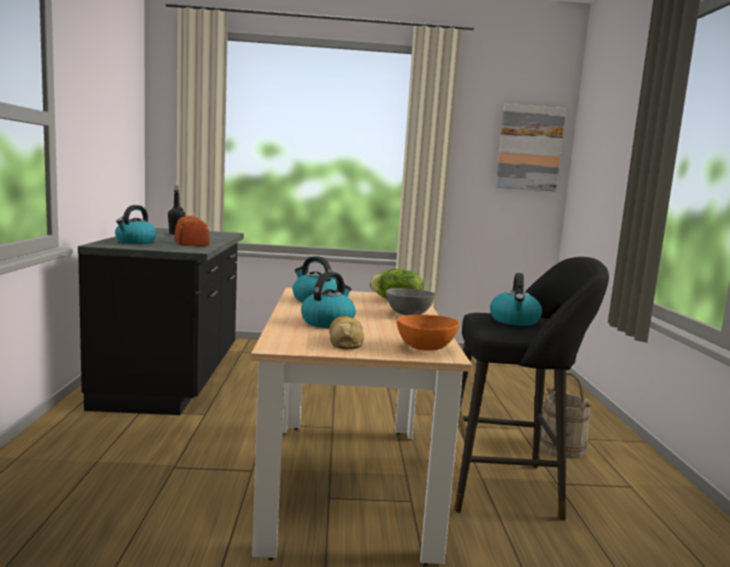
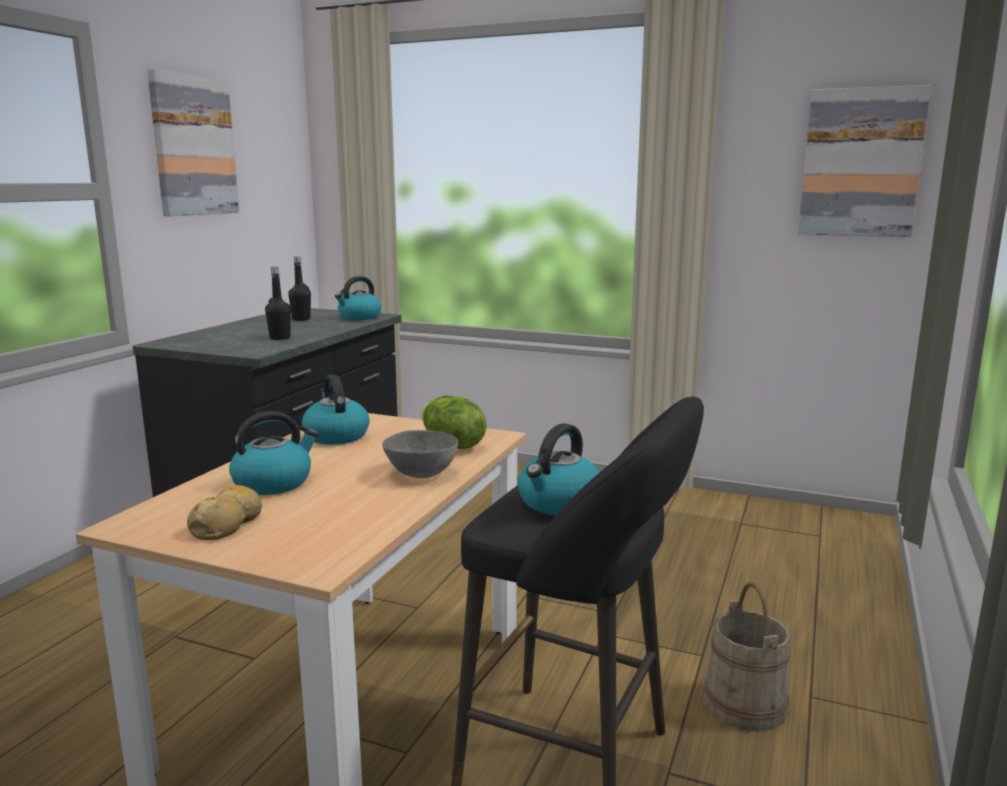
camera: 25 degrees right, 5 degrees up
(94, 94) = (193, 146): none -> picture
(135, 242) = (215, 336): kettle -> kettle (359, 317)
(191, 243) = (280, 338): bread -> black bottle
(427, 348) = (318, 549): orange bowl -> none

